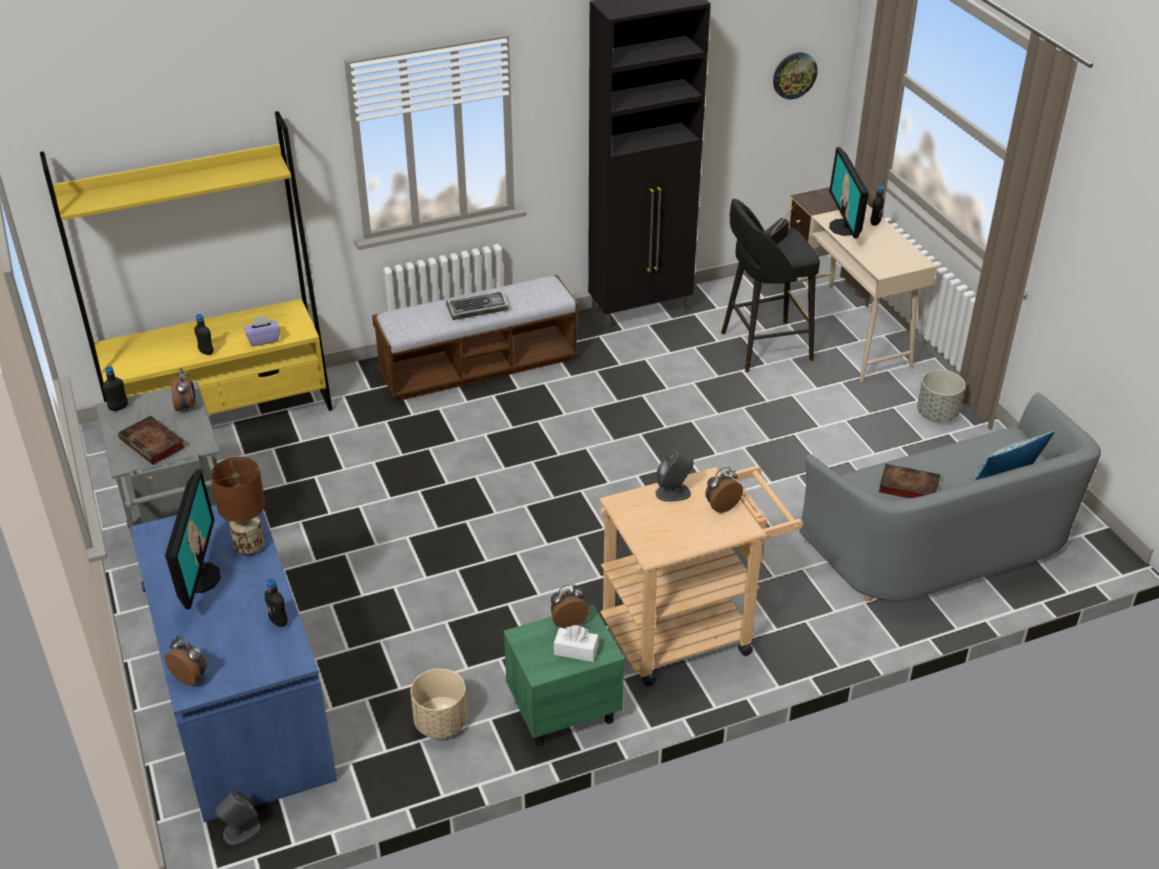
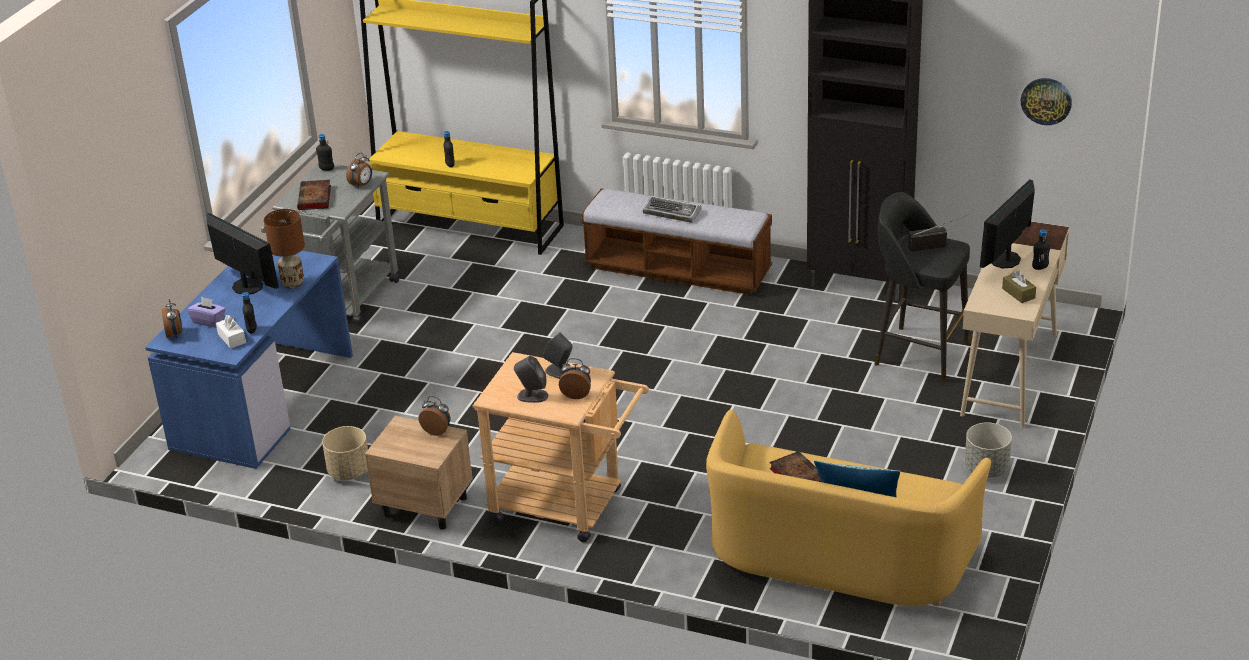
camera: 45 degrees right, 5 degrees down
(199, 578) = (247, 286): monitor -> monitor turned 90 degrees counterclockwise
(241, 831) = (179, 465): grey speaker -> grey speaker (532, 396)
(263, 340) = (494, 171): purple tissue box -> purple tissue box (209, 321)
(562, 711) = (424, 506): green nightstand -> beige nightstand
(576, 650) = (417, 448): white tissue box -> white tissue box (232, 338)
(893, 249) = (1018, 293): none -> brown tissue box
(943, 543) = (837, 555): grey sofa -> yellow sofa

